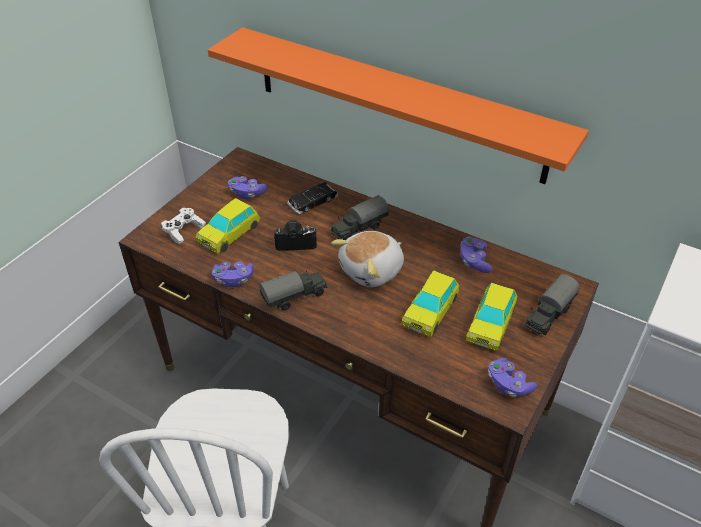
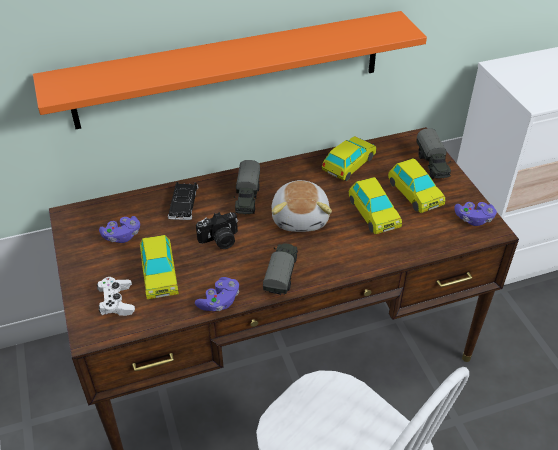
camera: 50 degrees left, 0 degrees up
(296, 242) = (220, 240): camera -> camera turned 150 degrees counterclockwise
(474, 261) = (348, 164): purple game controller -> toy car

